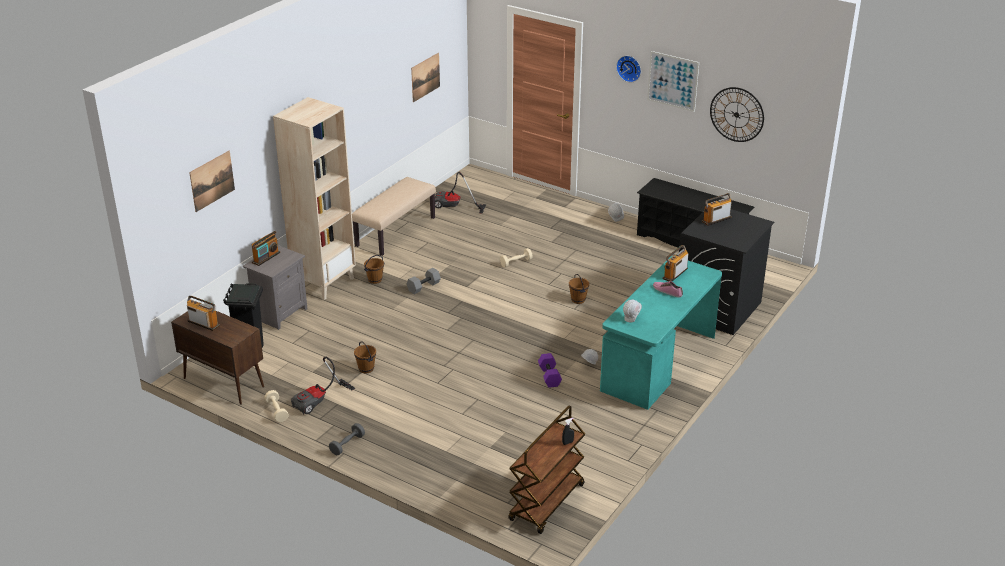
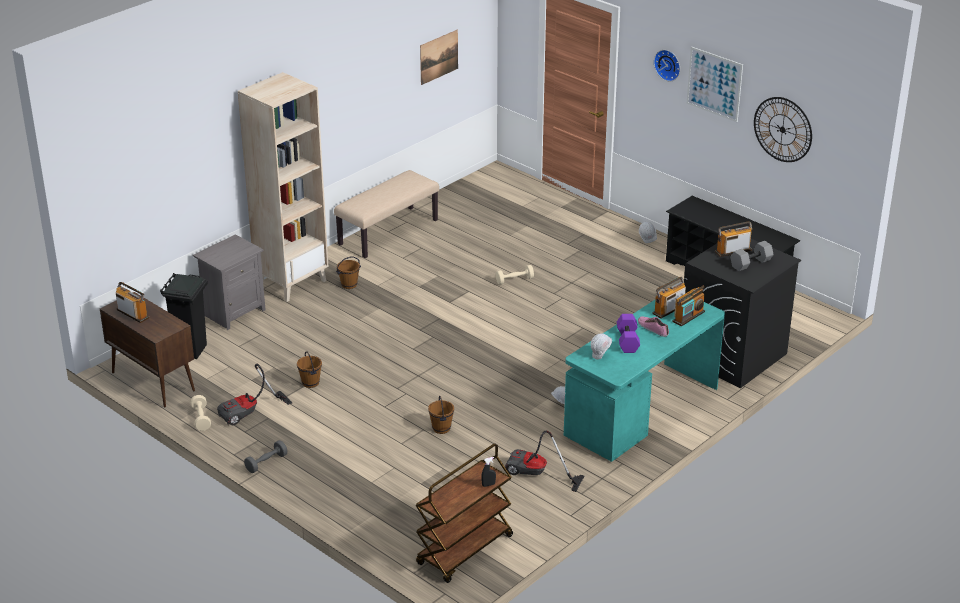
camera: 10 degrees right, 0 degrees up
(212, 181) = (159, 158): picture -> none
(266, 258) = (220, 248): radio -> radio (688, 317)
(423, 286) = (401, 297): grey dumbbell -> grey dumbbell (751, 263)
(454, 207) = (463, 209): vacuum cleaner -> vacuum cleaner (536, 475)
(550, 376) = (512, 413): purple dumbbell -> purple dumbbell (628, 341)
(578, 300) = (572, 330): brown bucket -> brown bucket (441, 428)

